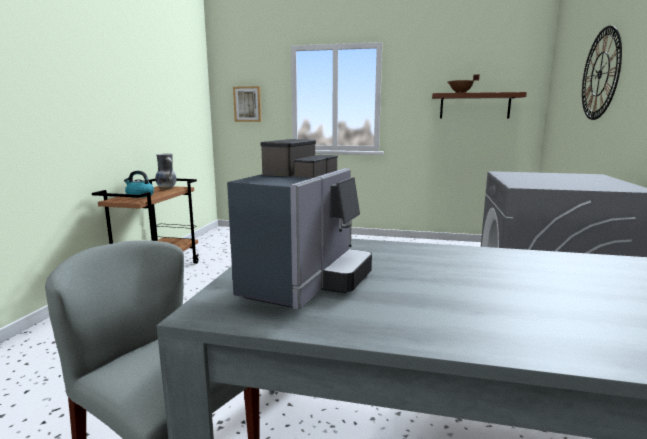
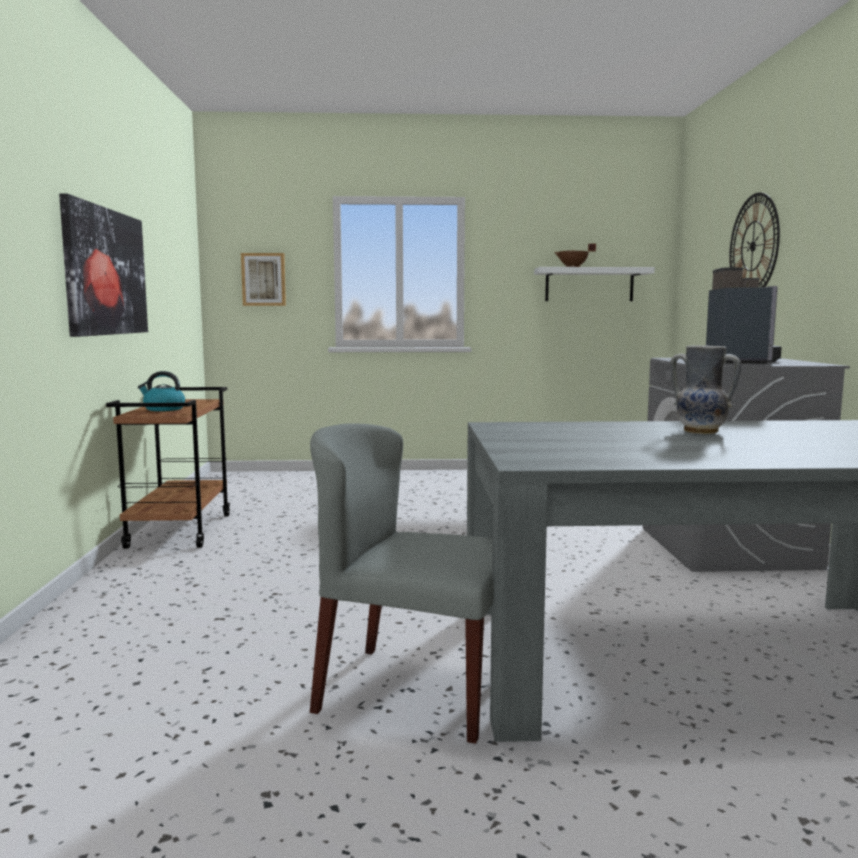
camera: 15 degrees left, 5 degrees down
(95, 104) = (105, 272): none -> picture
(167, 188) = (185, 401): vase -> vase (701, 431)
(306, 282) = (581, 445): coffee machine -> coffee machine (741, 361)
(474, 106) = (589, 285): brown shelf -> white shelf

